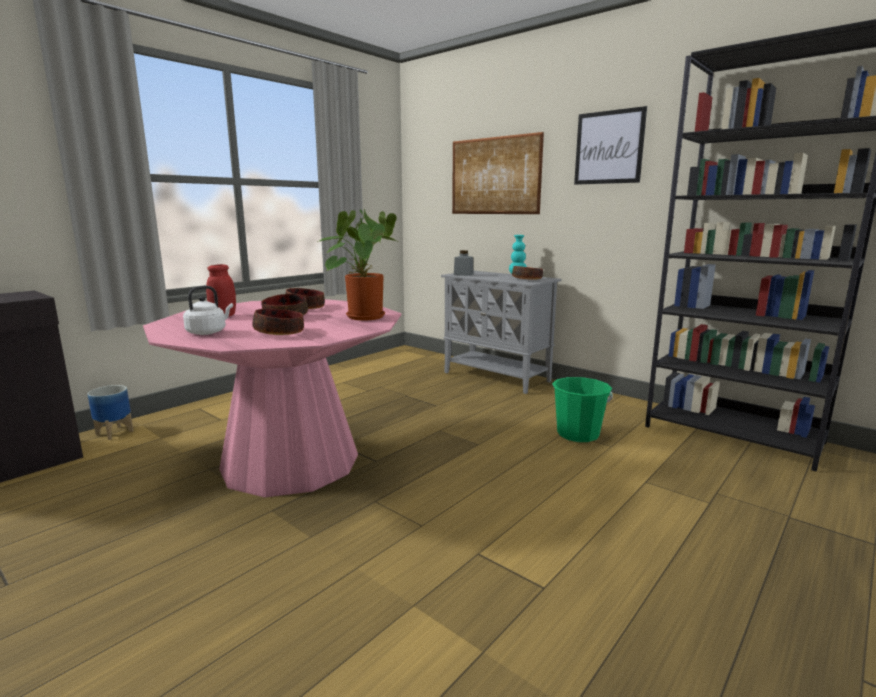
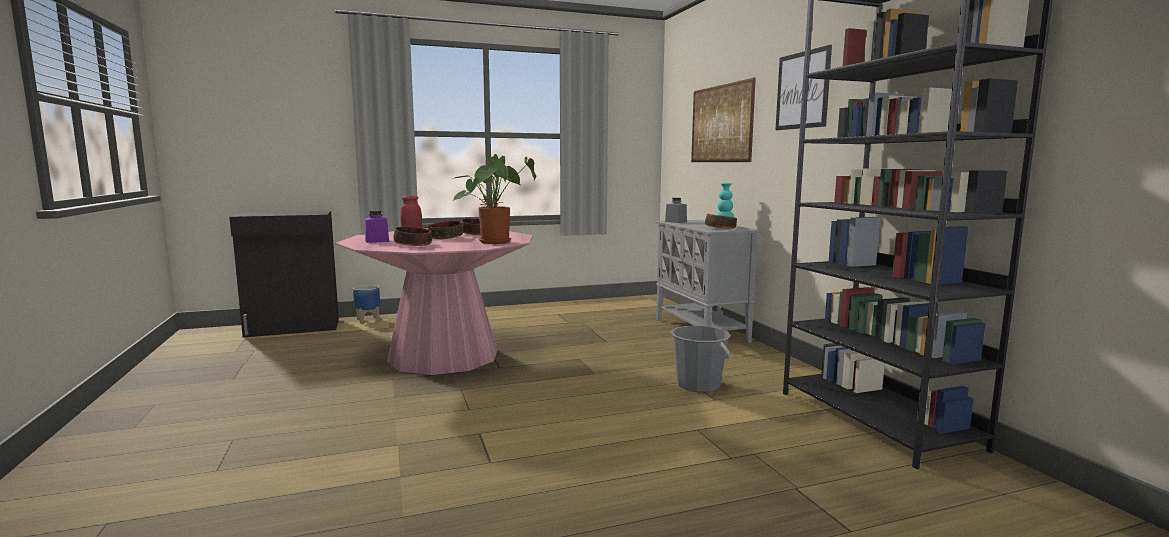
camera: 30 degrees right, 5 degrees down
(208, 332) = (377, 241): white kettle -> purple jar
(578, 434) = (698, 385): green bucket -> grey bucket

